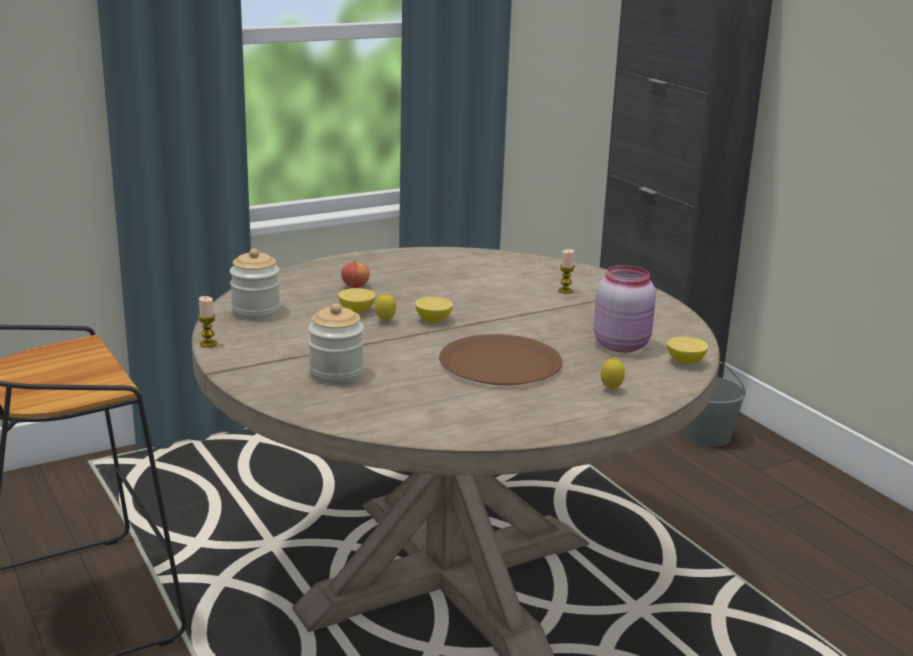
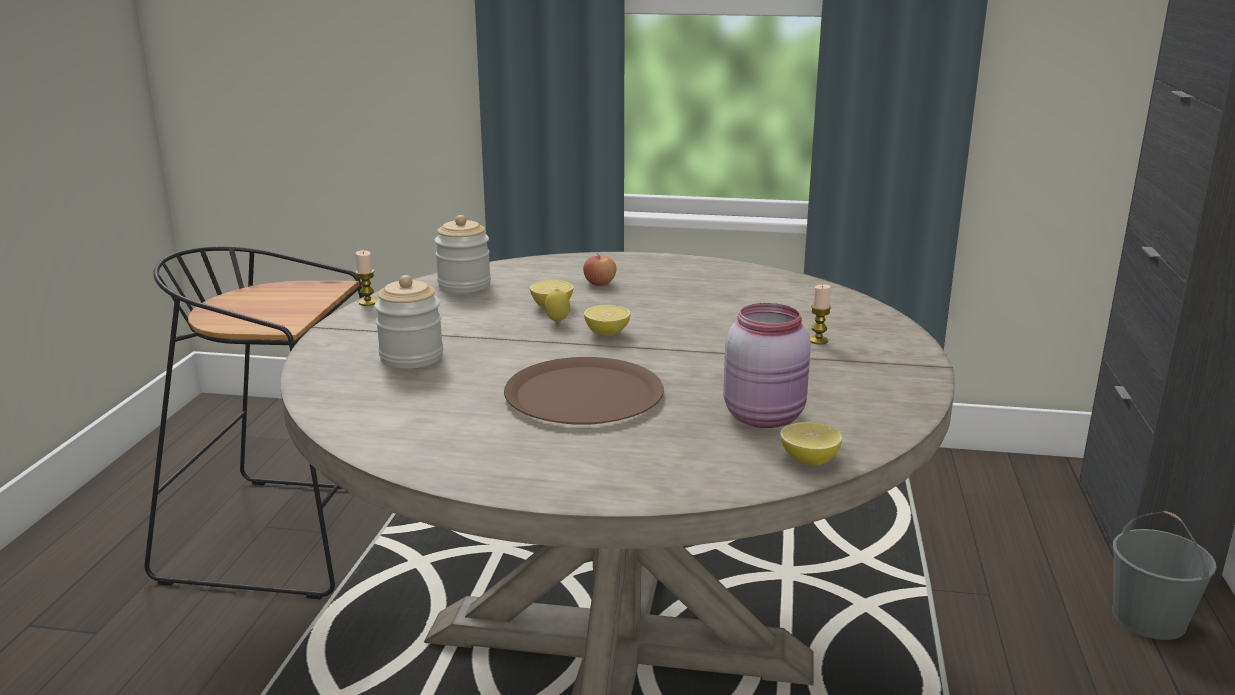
camera: 40 degrees right, 0 degrees up
(611, 389) = (647, 461): lemon -> none

